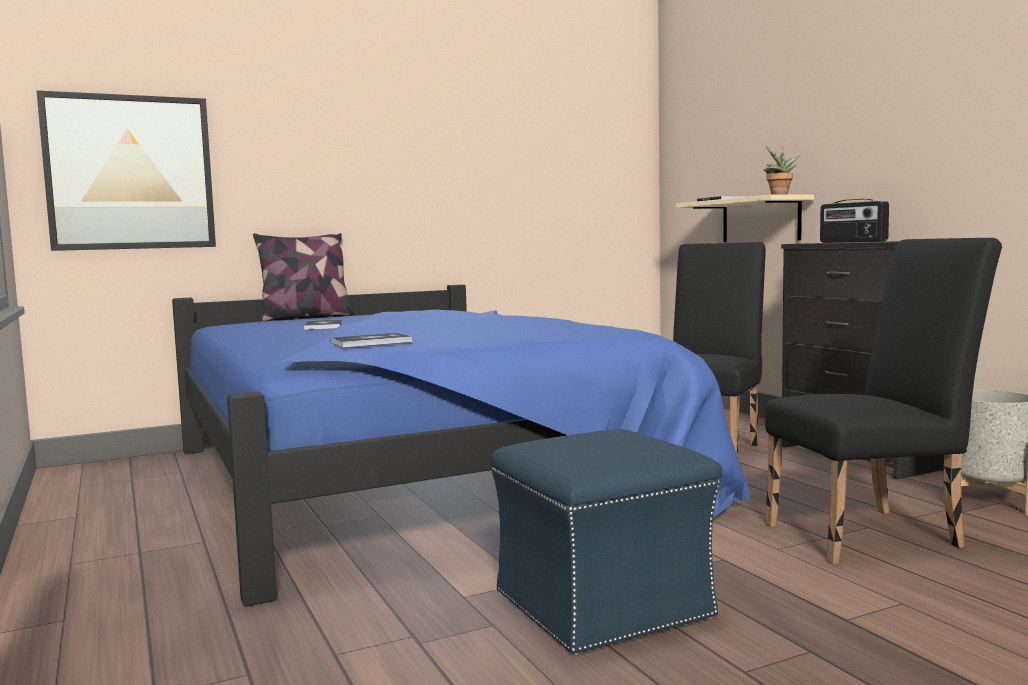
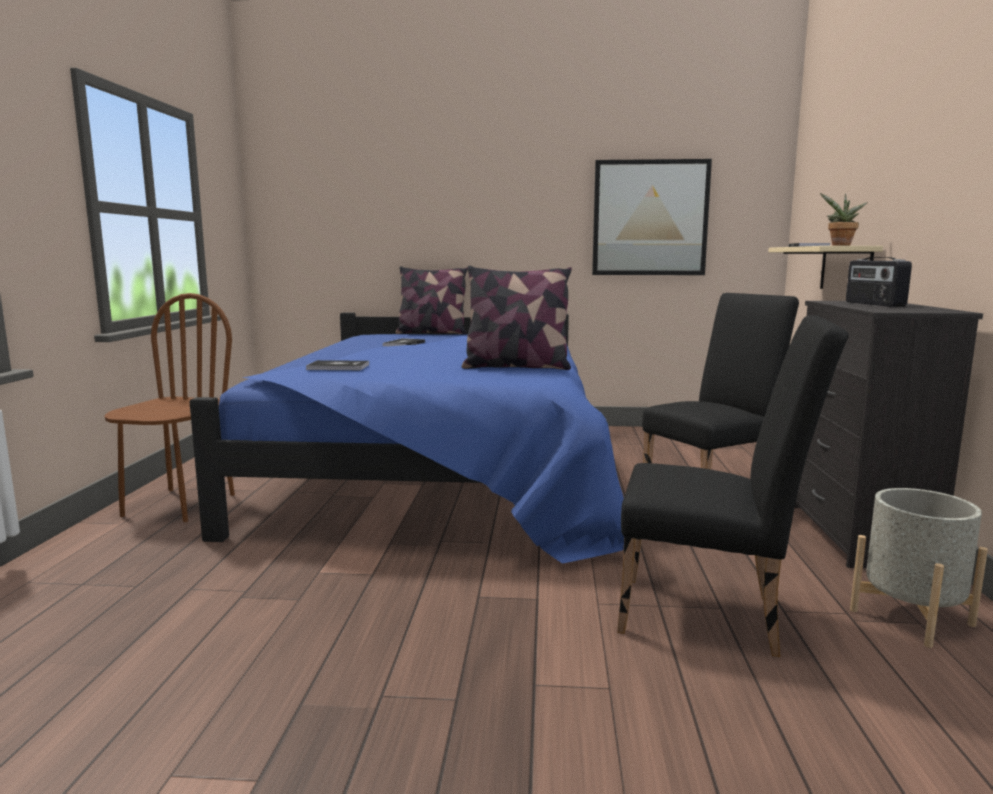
camera: 30 degrees right, 5 degrees up
(116, 580) = (179, 505): none -> brown chair
(130, 173) = (319, 221): picture -> picture (650, 218)
(560, 326) = (516, 367): none -> pillow
(604, 604) = (389, 607): blue ottoman -> none

